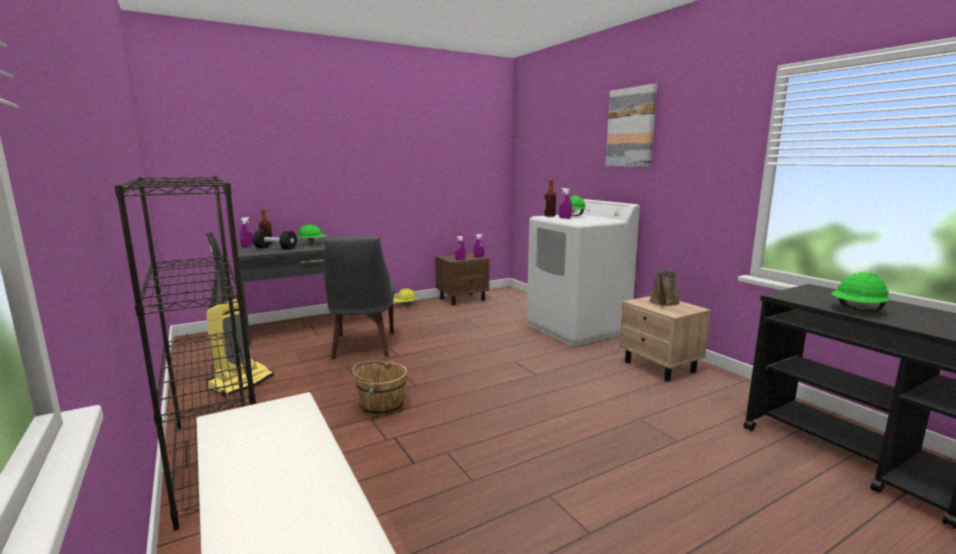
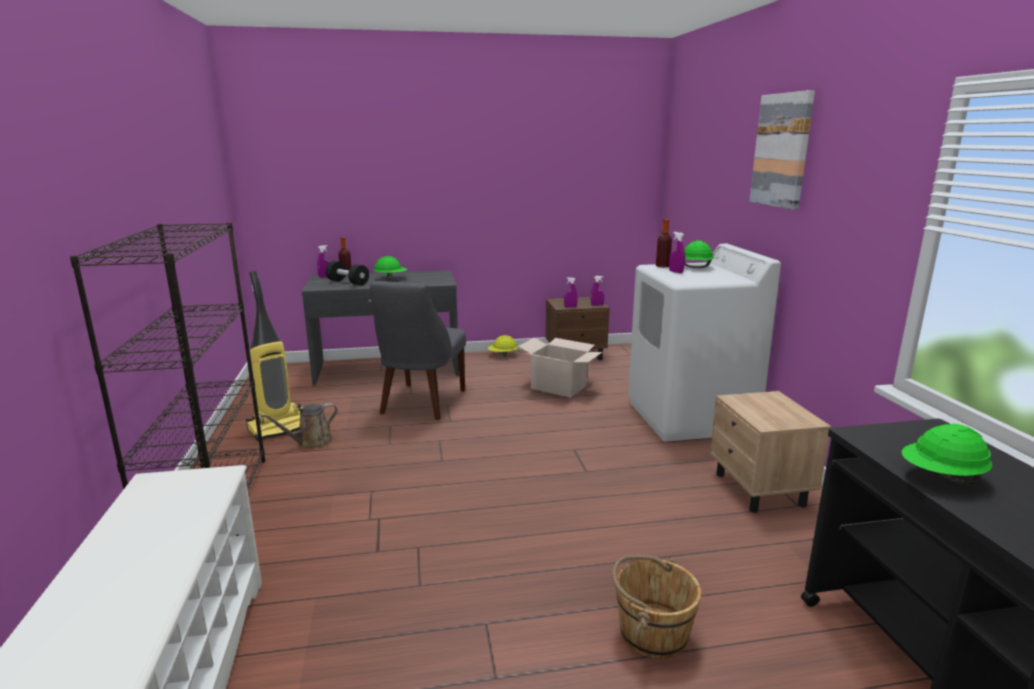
camera: 20 degrees right, 5 degrees up
(381, 406) = (391, 479): brown bucket -> brown bucket (652, 632)
(467, 322) = (558, 387): none -> cardboard box
(663, 302) = (772, 405): brown watering can -> brown watering can (311, 442)

